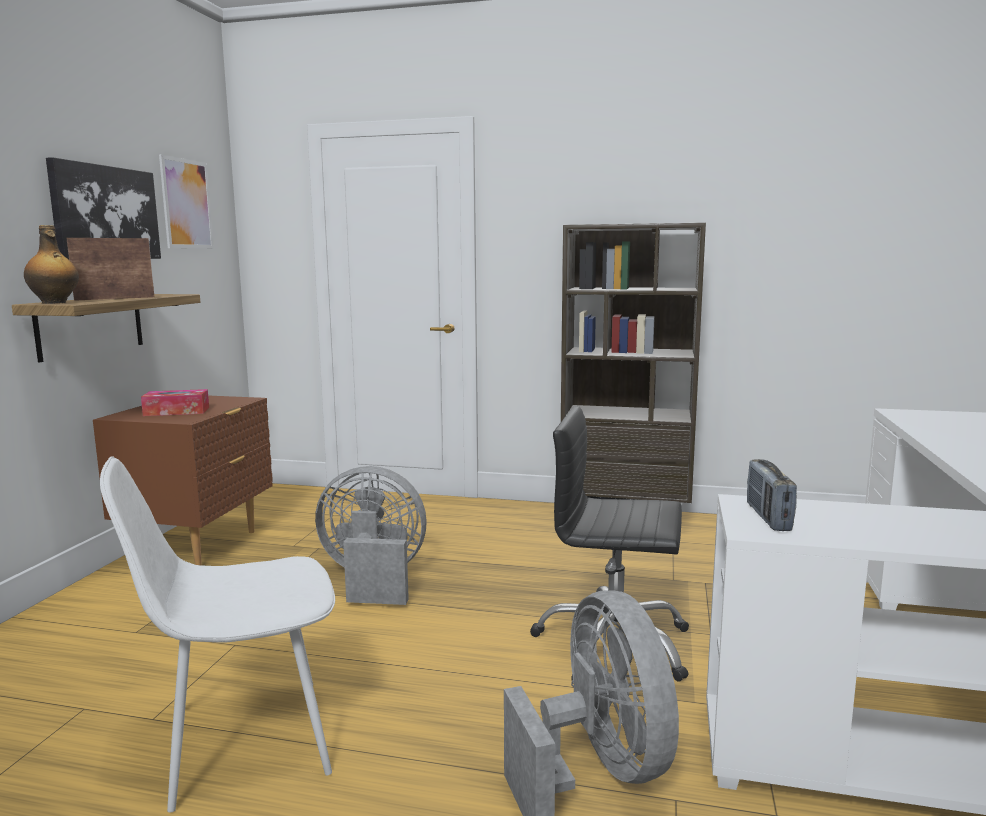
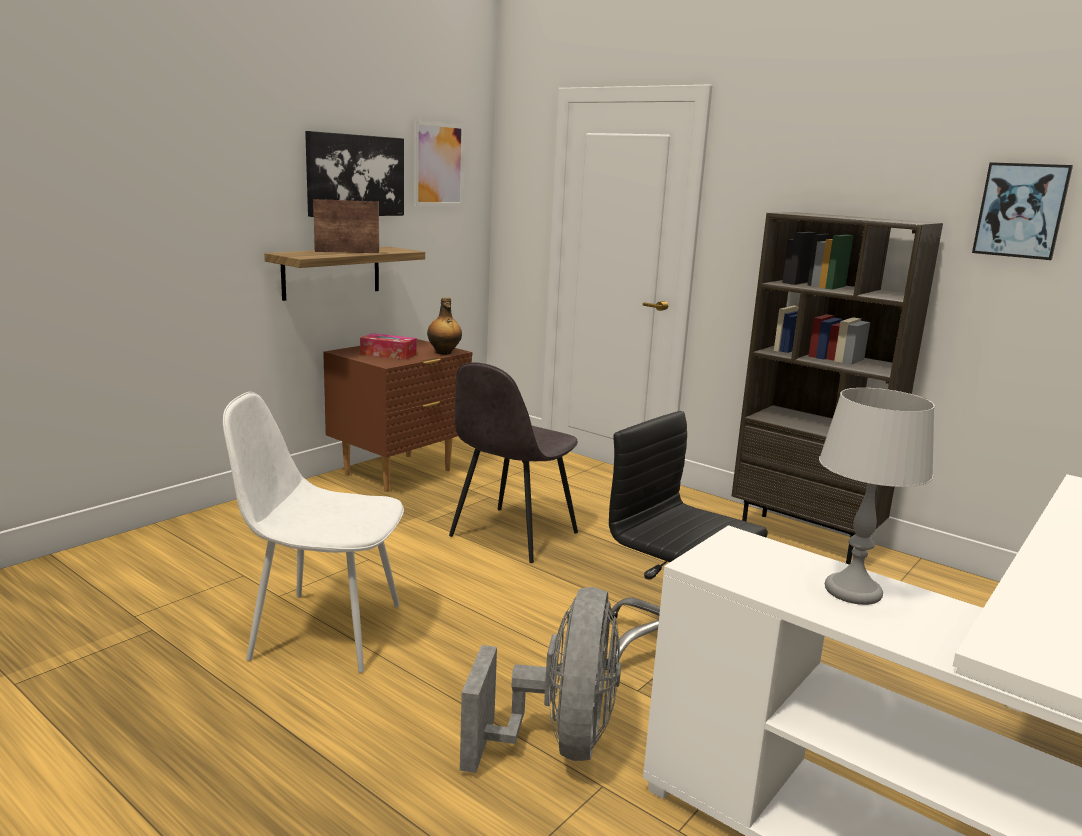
camera: 25 degrees right, 5 degrees up
(54, 303) = (293, 254): bottle -> bottle (444, 353)
(373, 579) = (511, 535): grey fan -> grey chair
(761, 209) = (1021, 210): none -> picture
(768, 517) = (735, 557): radio -> none
(887, 521) = (852, 591): none -> grey table lamp

